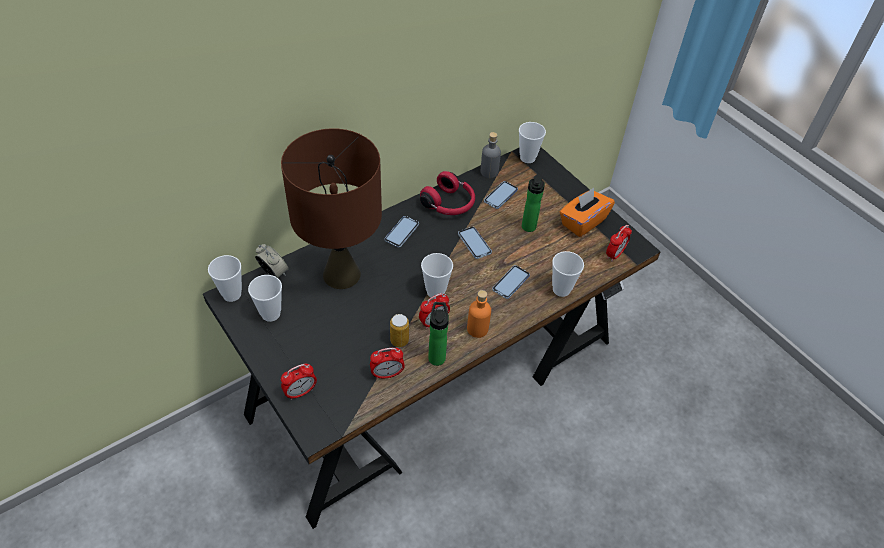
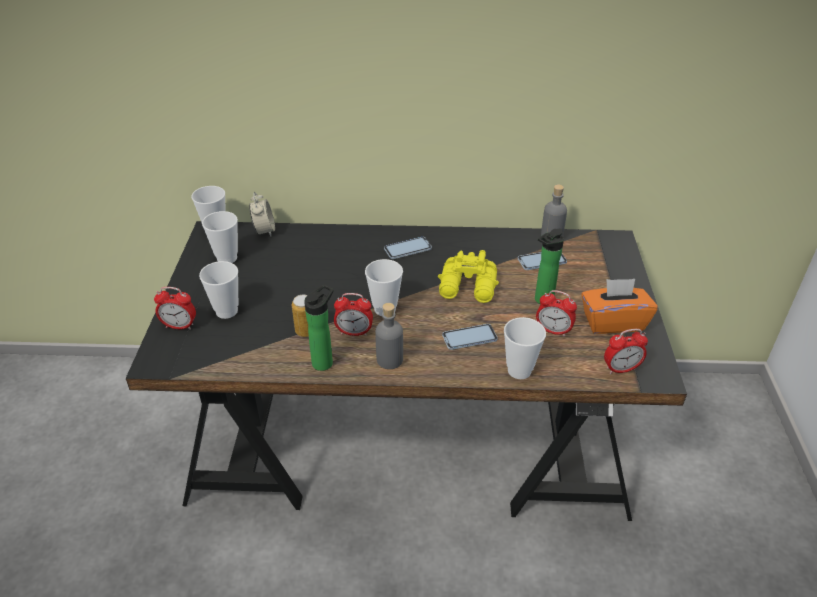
camera: 40 degrees right, 10 degrees down
(341, 274) = (316, 257): brown table lamp -> none
(387, 374) = (264, 351): alarm clock -> alarm clock (553, 330)
(449, 204) = (479, 246): red headphones -> none
(474, 243) = (469, 288): phone -> yellow binoculars
(477, 329) = (389, 360): orange bottle -> grey bottle
(527, 158) = (608, 241): cup -> cup (226, 311)

